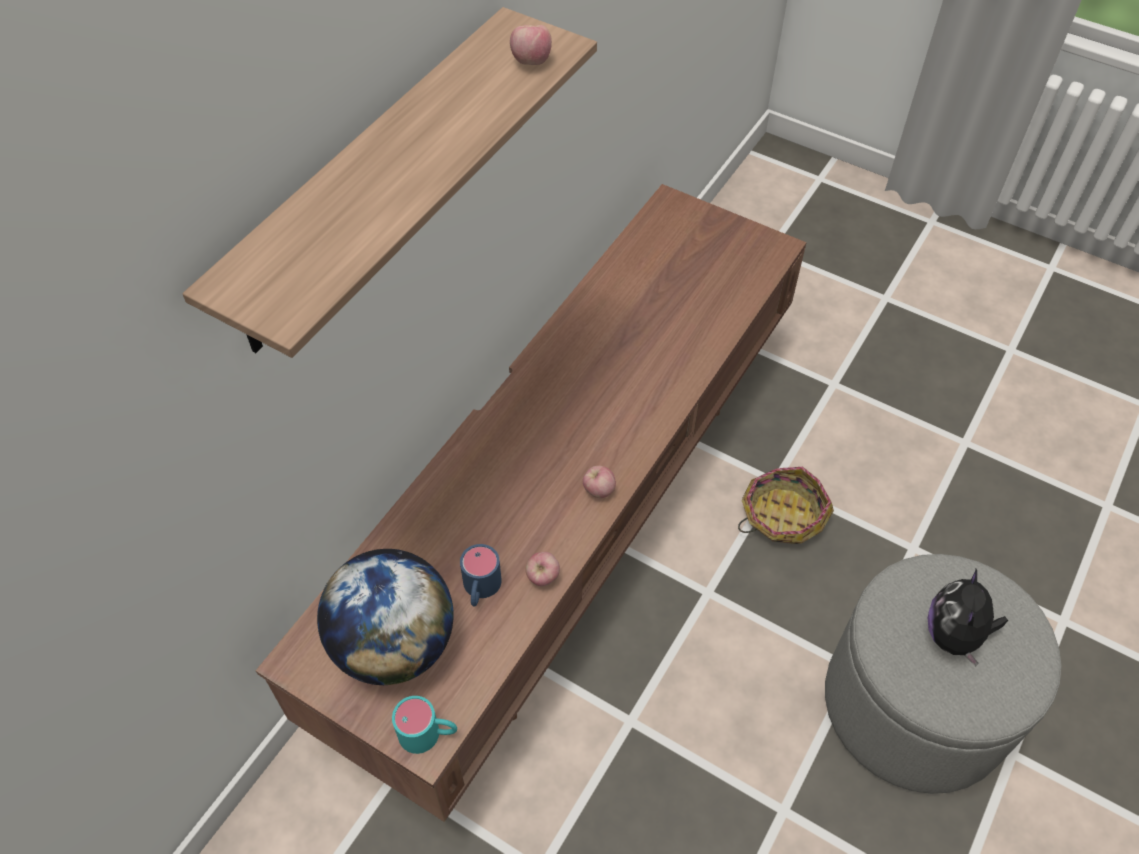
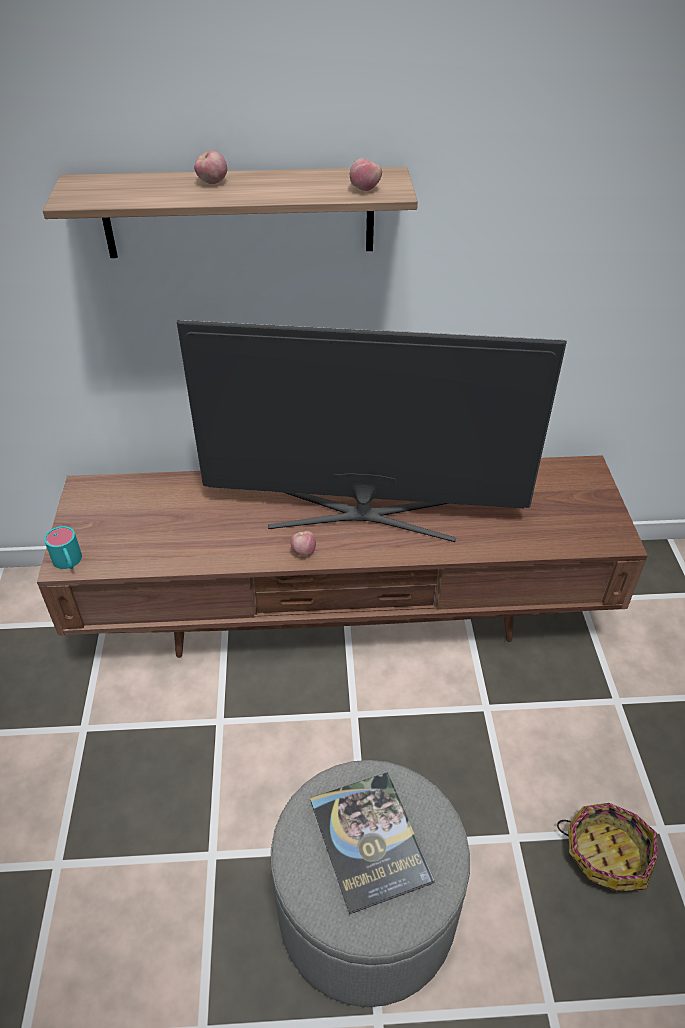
camera: 55 degrees right, 10 degrees down
(394, 644) = (119, 518): globe -> none
(480, 589) = (184, 534): blue mug -> none
(543, 577) = (214, 558): apple -> apple (212, 183)
(585, 408) = (364, 513): none -> television
(782, 515) = (460, 727): basket -> basket (606, 853)
(954, 635) = (369, 840): plush toy -> book

